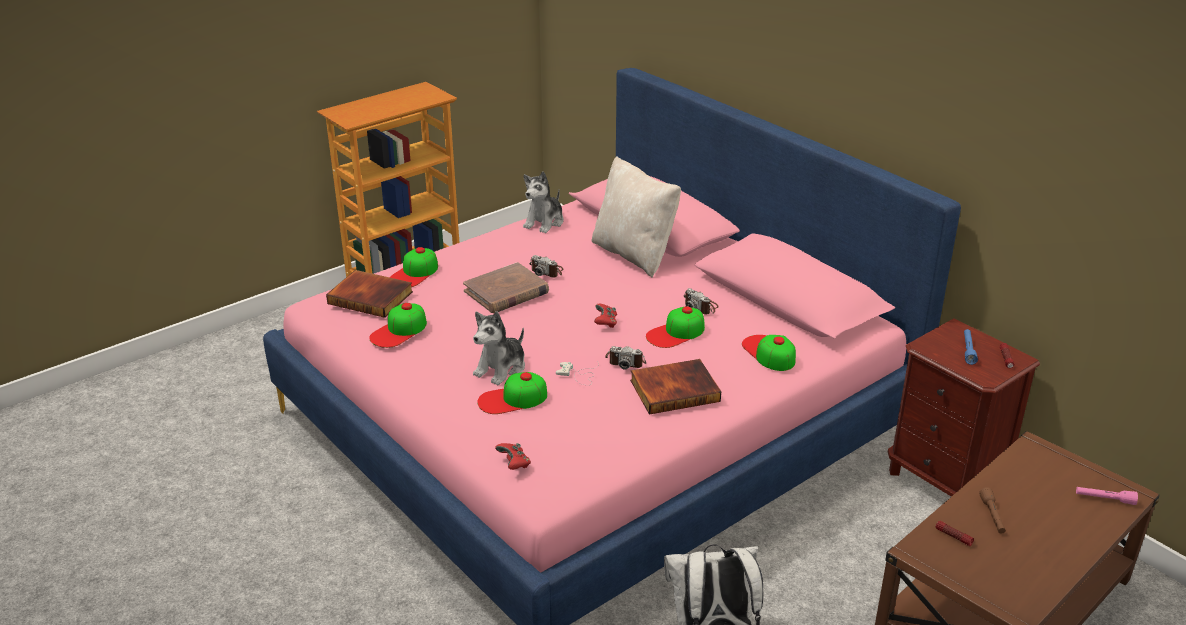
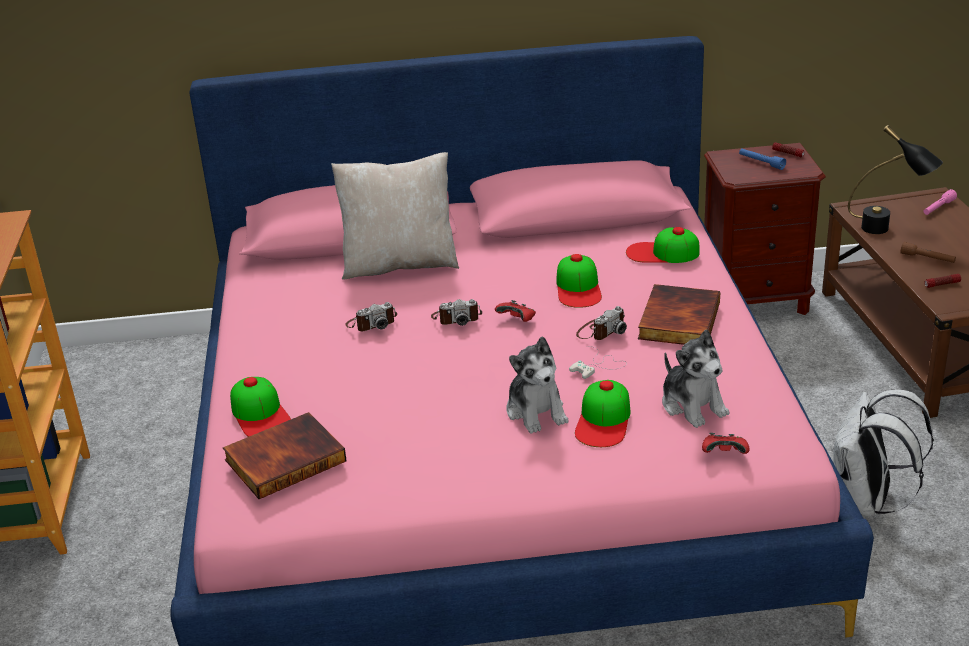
camera: 55 degrees left, 0 degrees up
(399, 331) = (389, 458): cap -> none
(506, 292) = (388, 360): brown book -> none
(544, 222) = (259, 295): plush toy -> plush toy (693, 405)
(701, 306) = (544, 260): camera -> camera (456, 318)
(1018, 478) = (888, 230): none -> black table lamp

